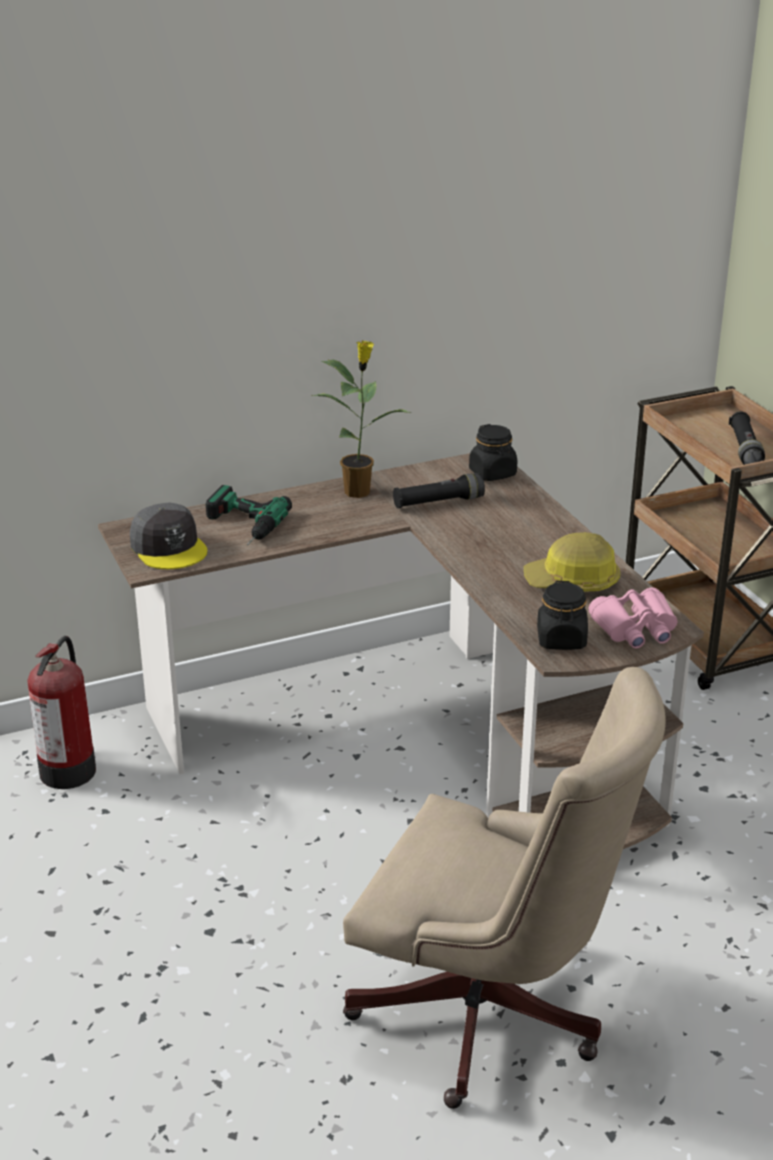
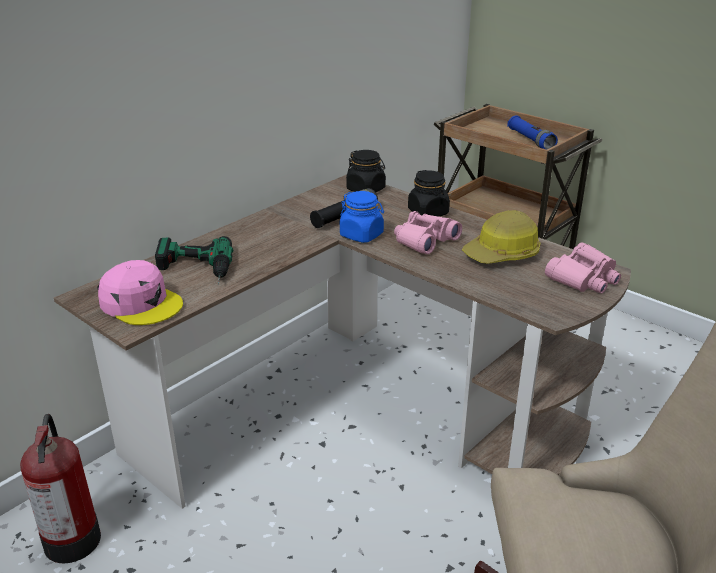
camera: 25 degrees left, 0 degrees up
(169, 547) = (141, 303): grey cap -> pink cap
(359, 491) = (274, 222): potted plant -> none
(439, 526) = (362, 235): none -> blue jar
(501, 548) = (424, 241): none -> pink binoculars
(561, 639) = (541, 301): black jar -> black jar (428, 212)
(744, 449) = (530, 140): black flashlight -> blue flashlight

